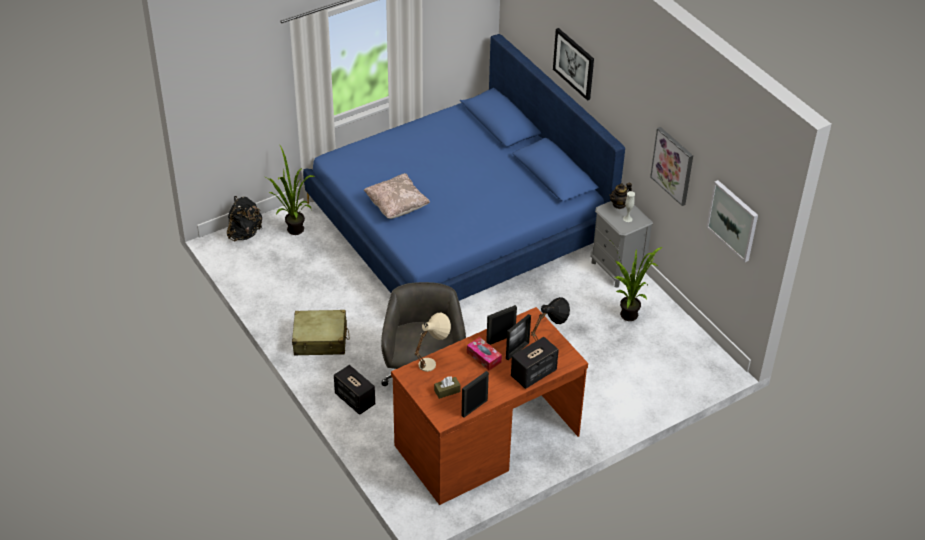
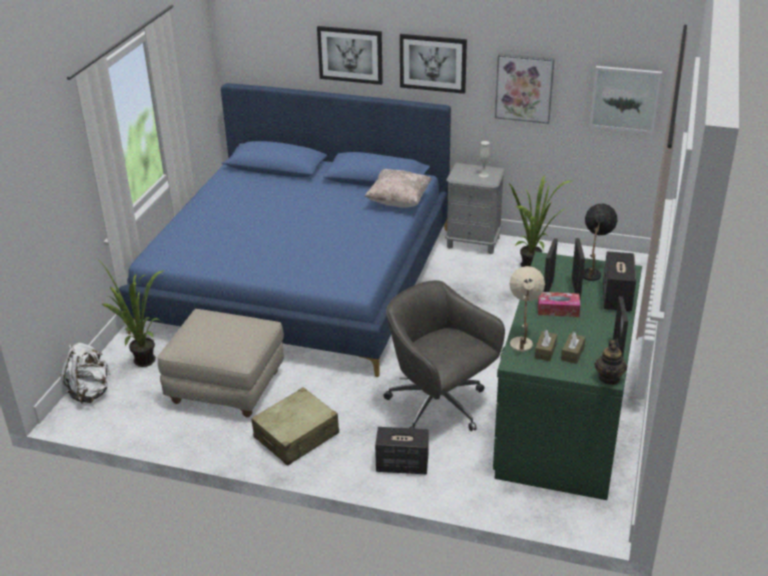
camera: 40 degrees left, 10 degrees down
(244, 233) = (90, 392): black backpack -> white backpack
(319, 280) = (227, 388): none -> beige ottoman
(397, 206) = (272, 261): beige pillow -> beige pillow (398, 201)
(434, 378) = (545, 351): none -> brown tissue box
(486, 440) = (563, 420): brown desk -> green desk
(619, 204) = (462, 169): teapot -> teapot (609, 378)
(621, 105) = (433, 63): none -> picture

